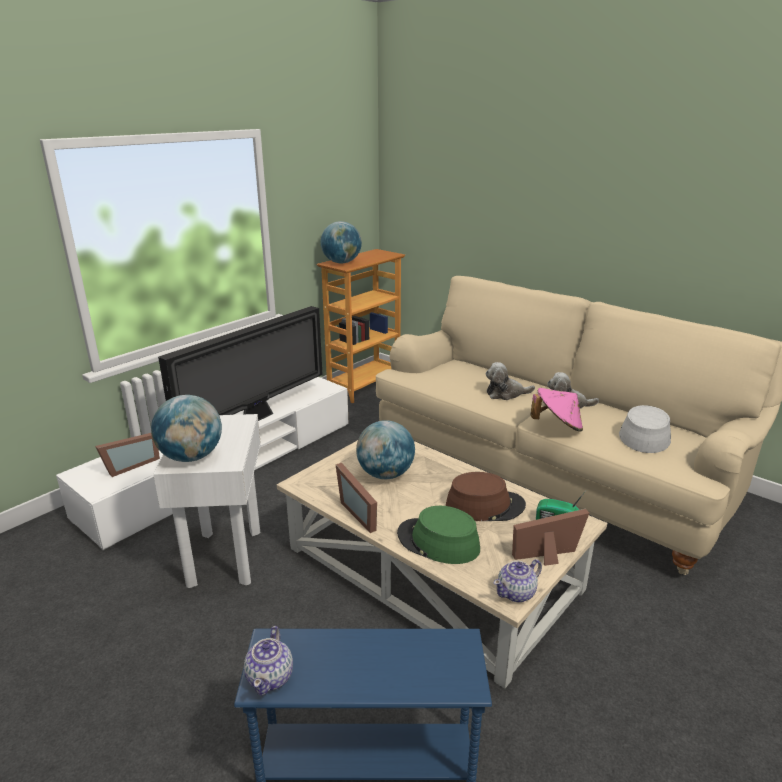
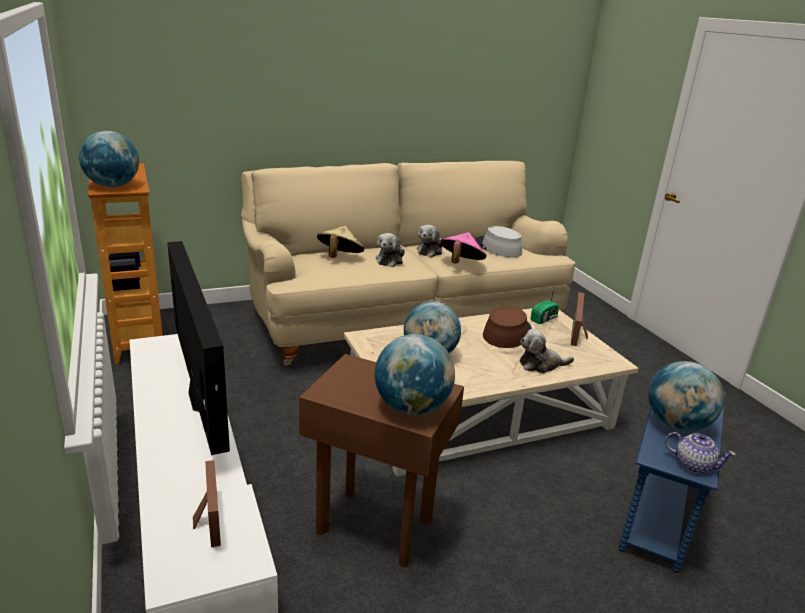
camera: 65 degrees left, 0 degrees up
(226, 557) = (375, 524): white side table -> brown side table
(353, 655) = (676, 424): none -> globe
(361, 512) = (480, 382): picture frame -> none
(438, 542) = (541, 364): green hat -> plush toy
(473, 374) = (339, 257): none -> beige hat
(517, 593) = (611, 357): teapot -> none

